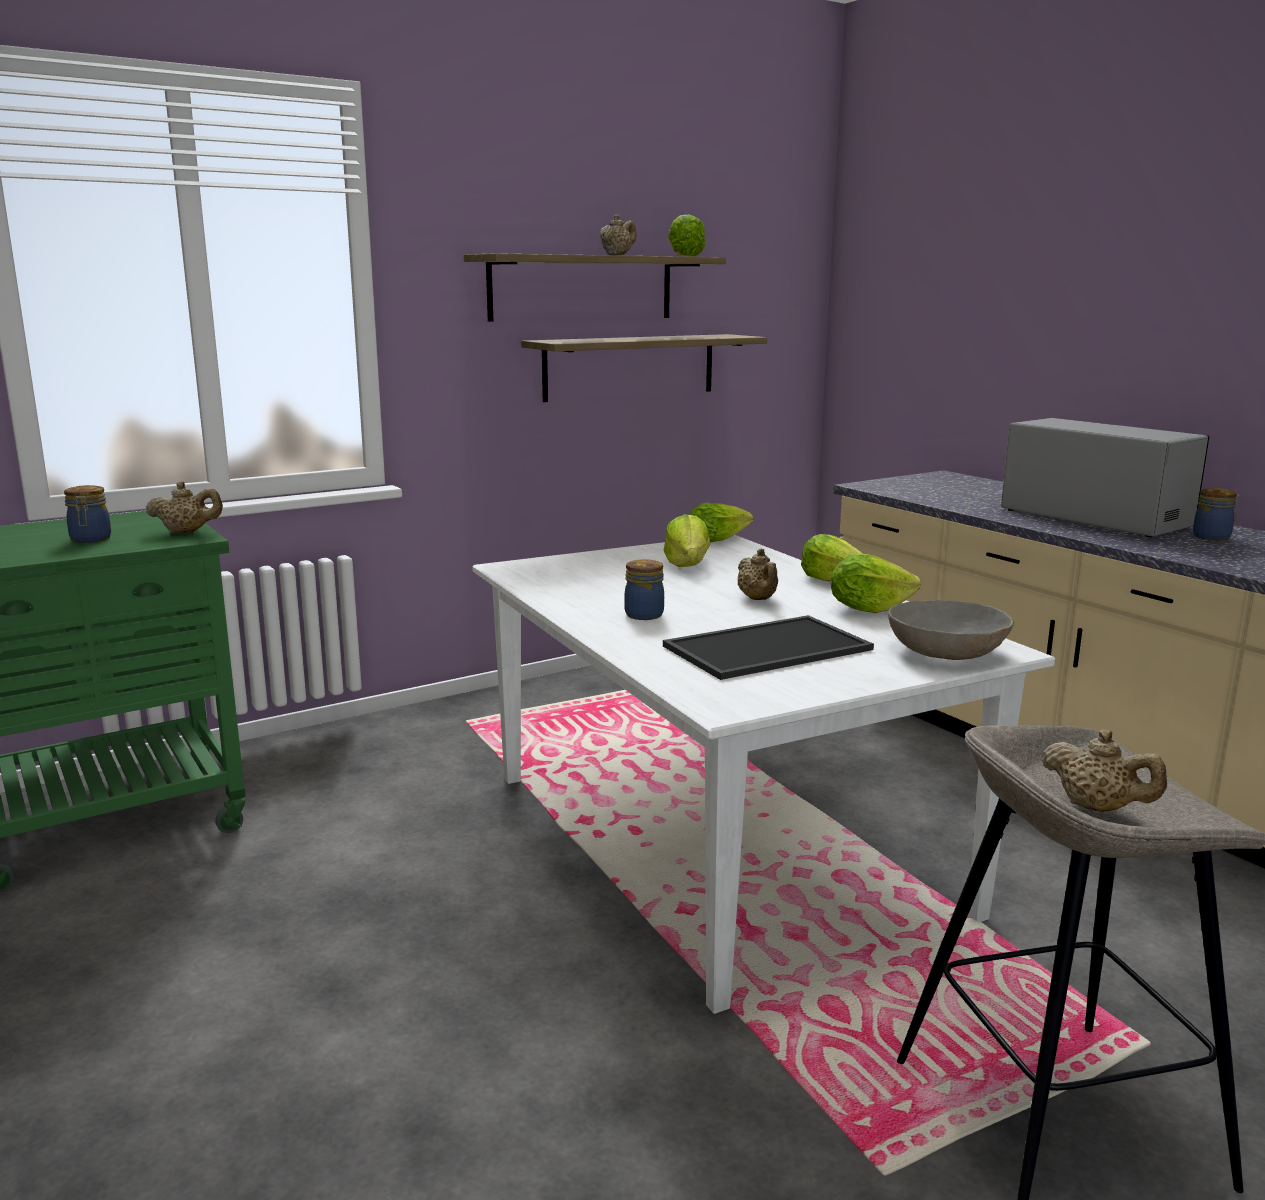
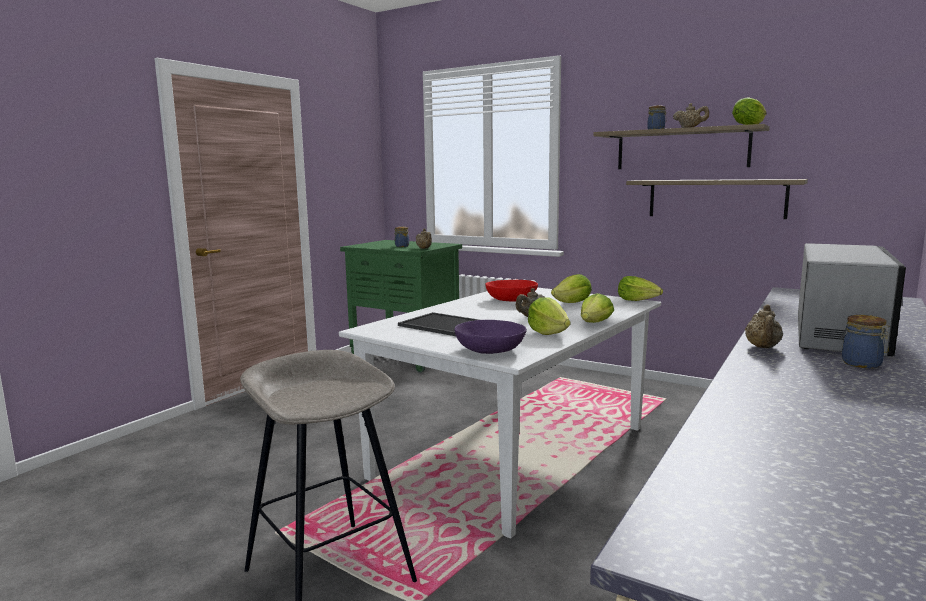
camera: 65 degrees right, 5 degrees down
(610, 586) = (511, 299): none -> red bowl
(644, 614) = (475, 308): jar -> jar (656, 130)
(947, 652) = (490, 350): grey bowl -> purple bowl
(1097, 808) = (304, 390): beige teapot -> beige teapot (762, 347)

